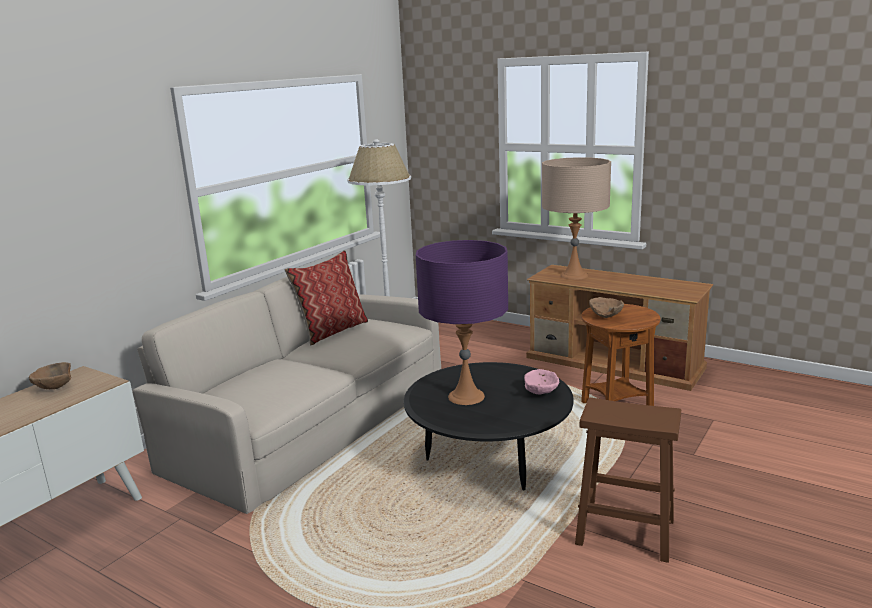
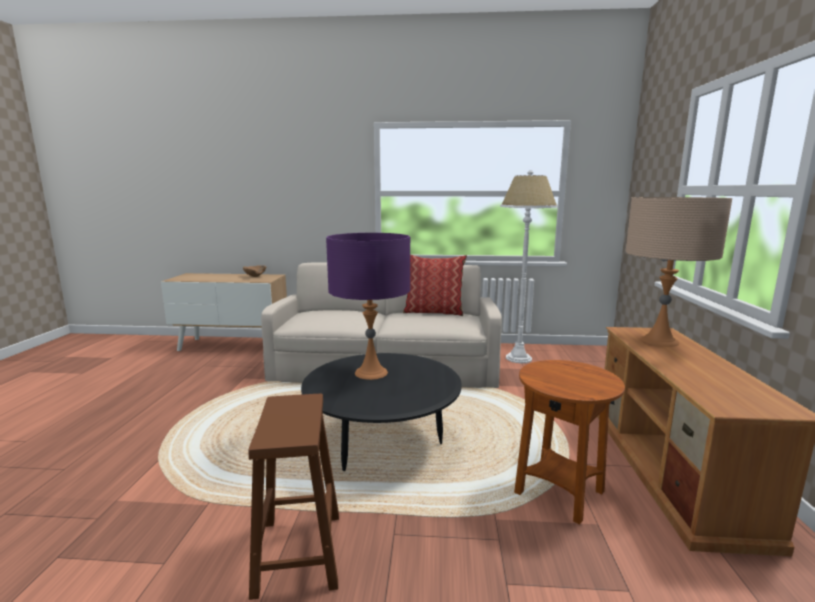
camera: 60 degrees right, 5 degrees down
(541, 393) = (403, 399): pink bowl -> none
(606, 316) = (555, 371): brown bowl -> none

